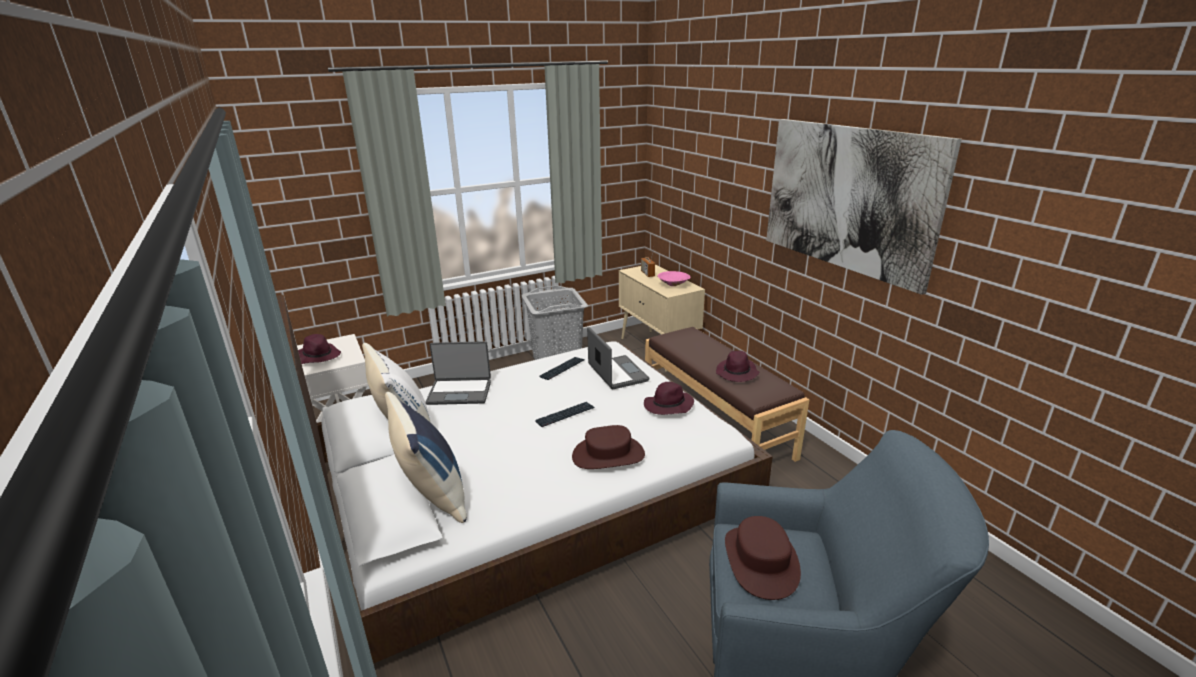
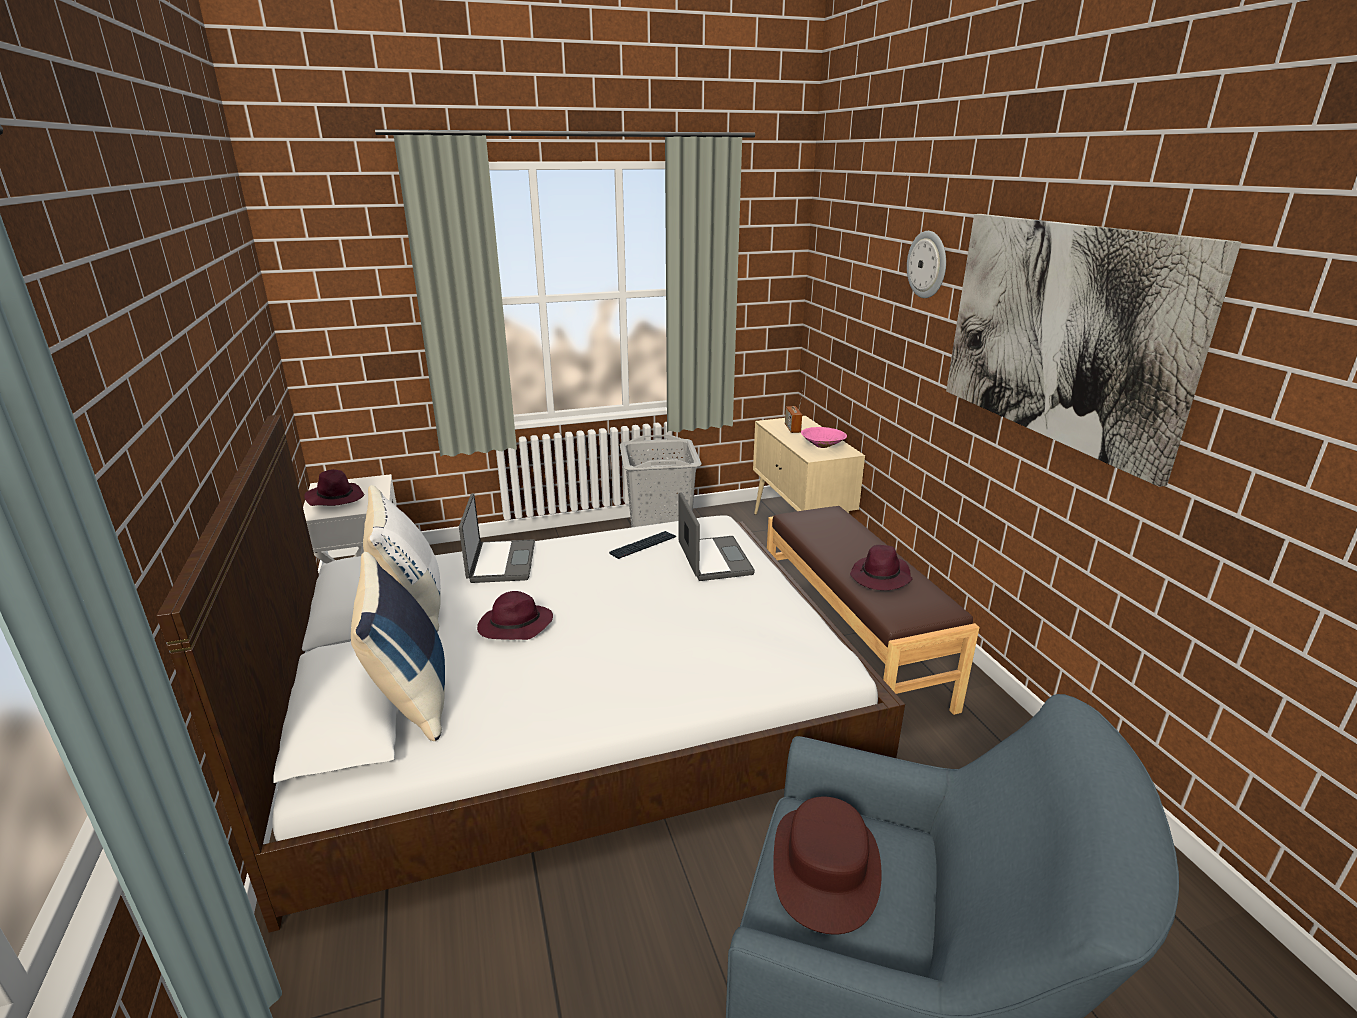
camera: 10 degrees right, 0 degrees up
(460, 392) = (500, 562): laptop -> laptop turned 105 degrees counterclockwise
(565, 415) = (623, 609): keyboard -> none
(608, 455) = (661, 673): brown hat -> none
(668, 406) = (768, 613): purple hat -> purple hat (514, 627)
(745, 153) = (927, 264): none -> wall clock

